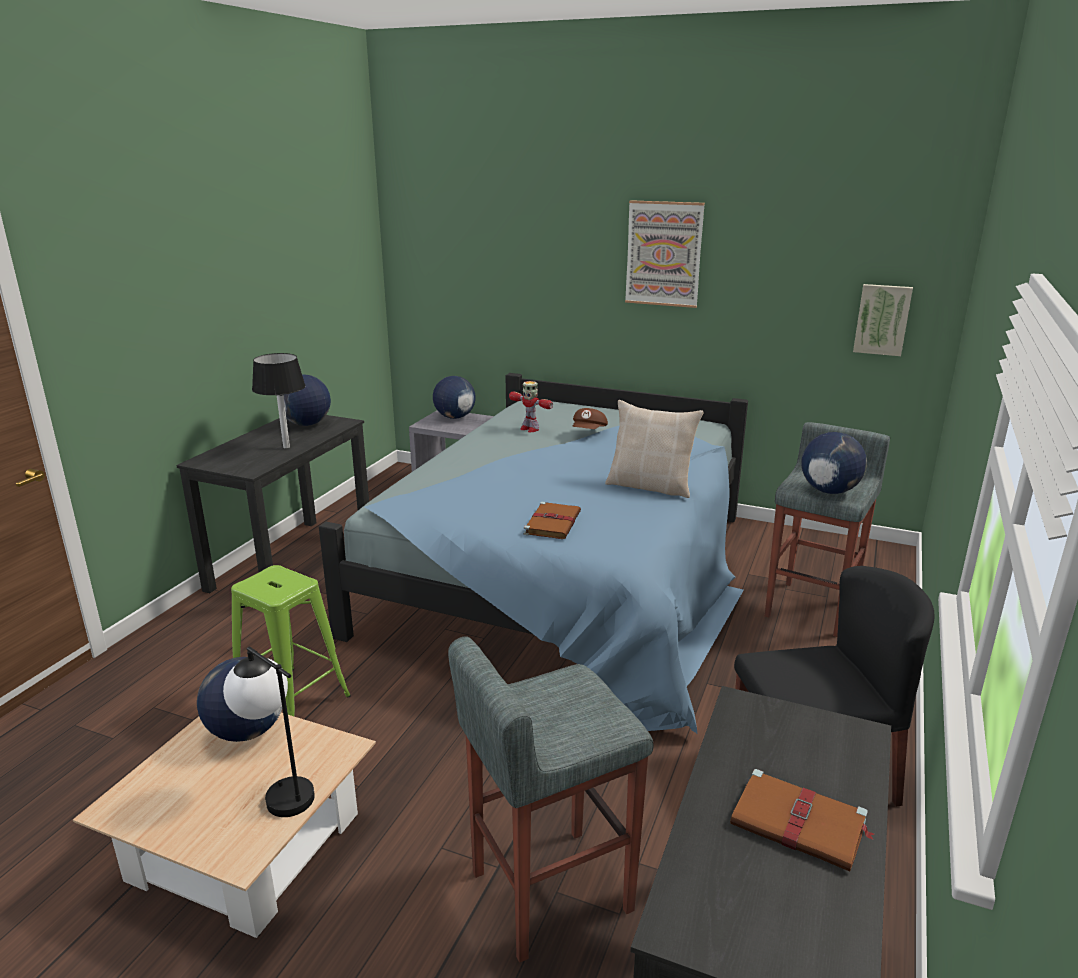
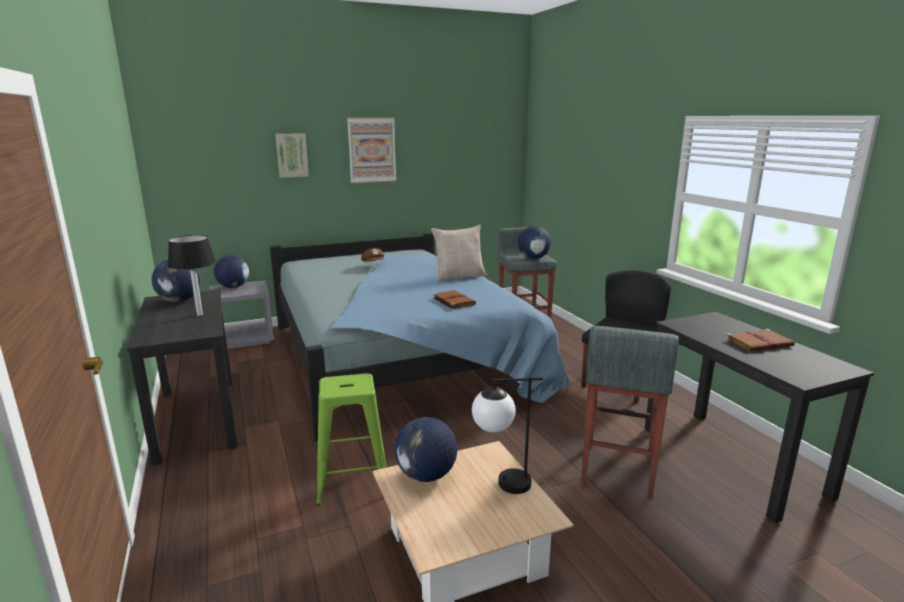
camera: 45 degrees left, 5 degrees down
(529, 429) = (332, 272): toy robot -> none
(882, 319) = (491, 176): picture -> picture (292, 155)

